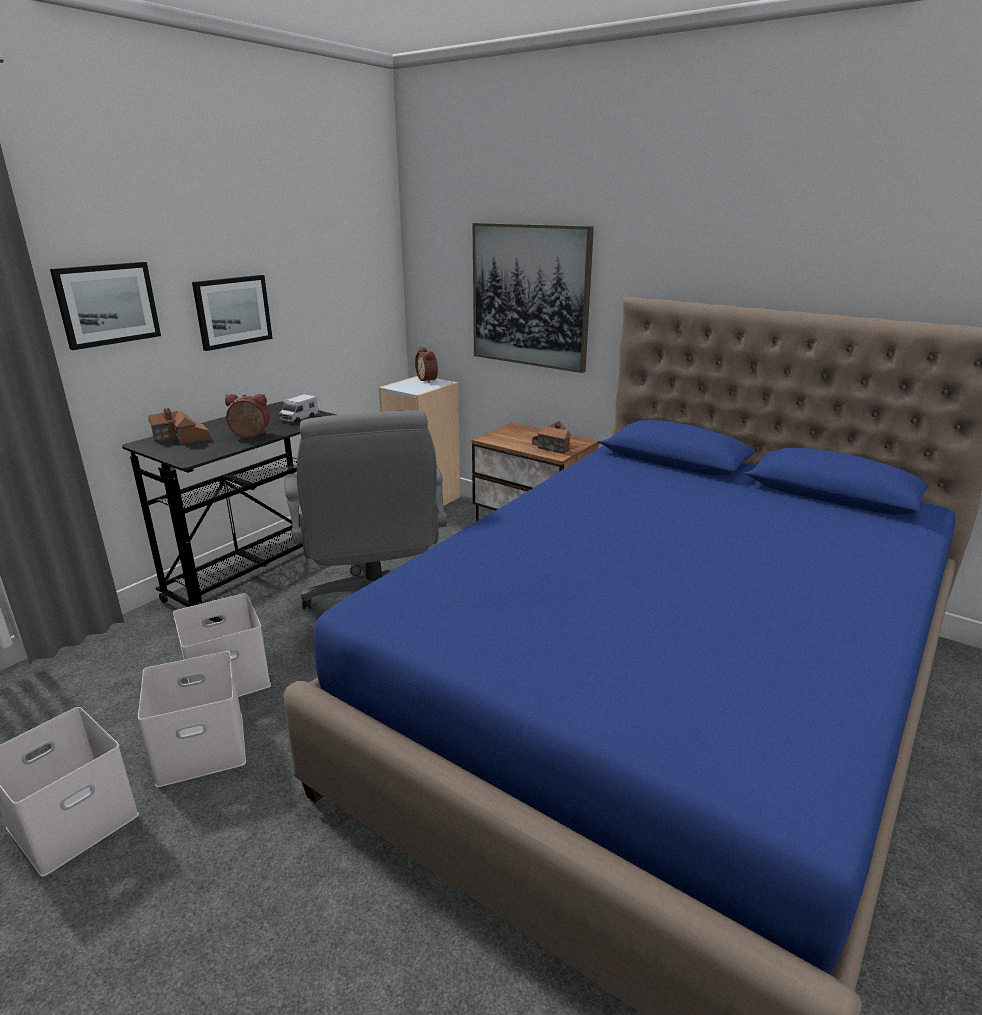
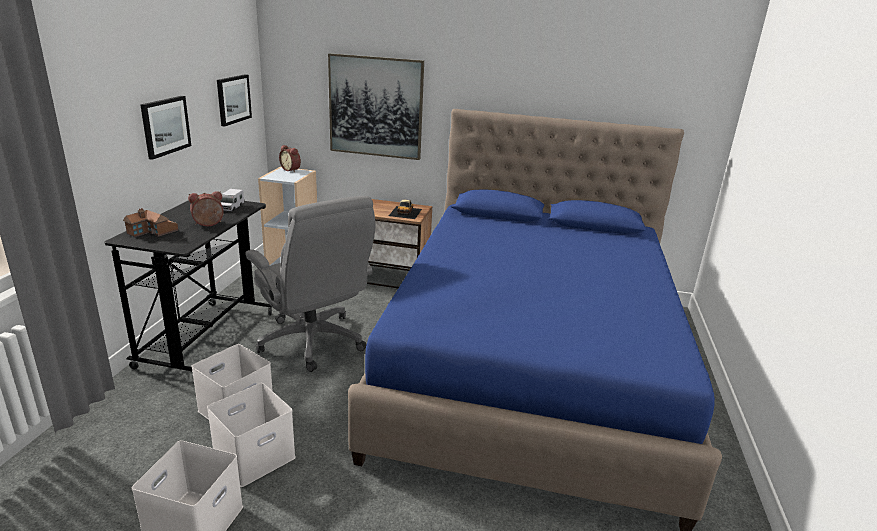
camera: 25 degrees left, 0 degrees up
(107, 304) = (88, 127): picture -> picture (233, 99)
(552, 446) = (405, 212): toy house -> toy car

